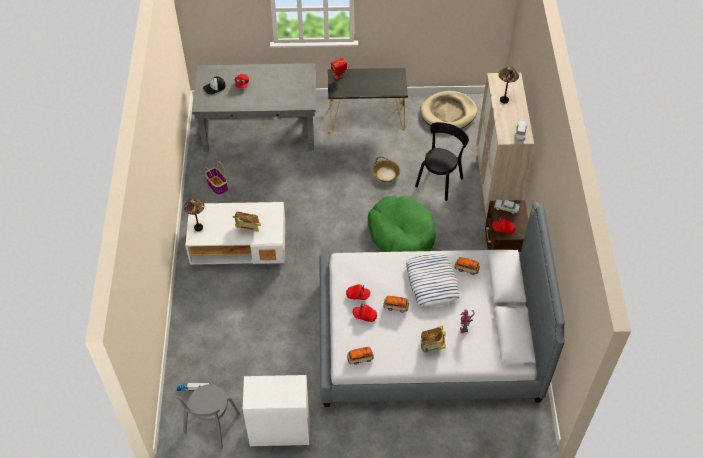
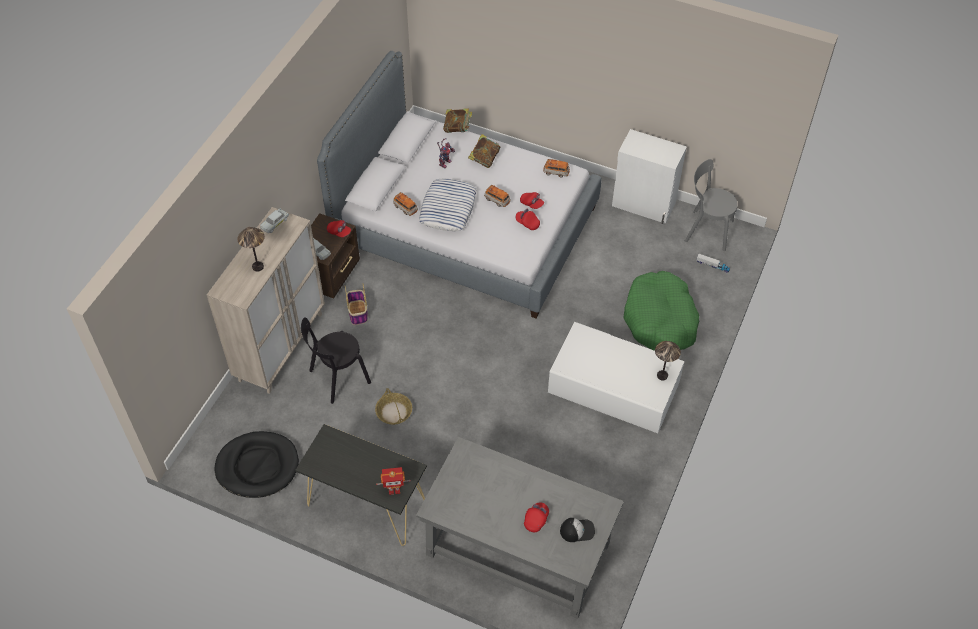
camera: 155 degrees left, 0 degrees up
(210, 425) = (706, 230): grey chair -> grey chair turned 120 degrees counterclockwise
(217, 185) = (609, 481): basket -> basket (358, 313)
(247, 227) = (605, 354): book -> book (457, 128)
(401, 234) = (424, 333): green dog bed -> green dog bed (660, 320)
(448, 113) = (257, 466): beige dog bed -> black dog bed

